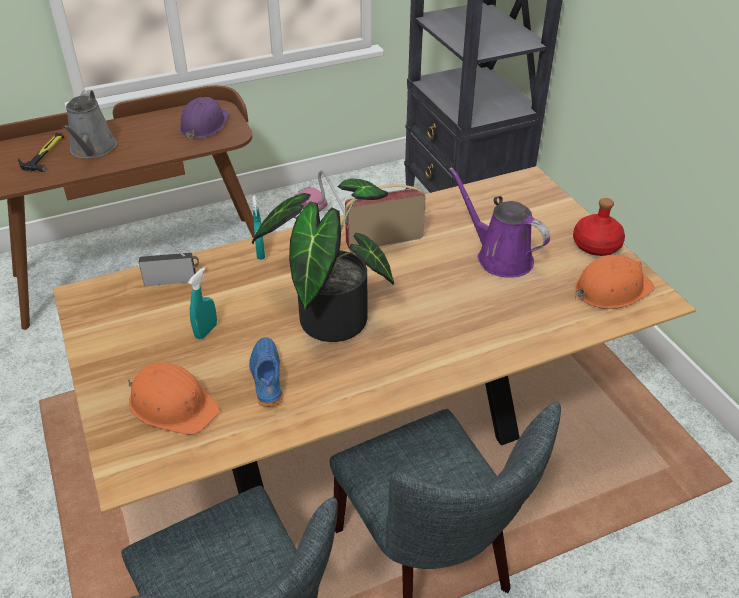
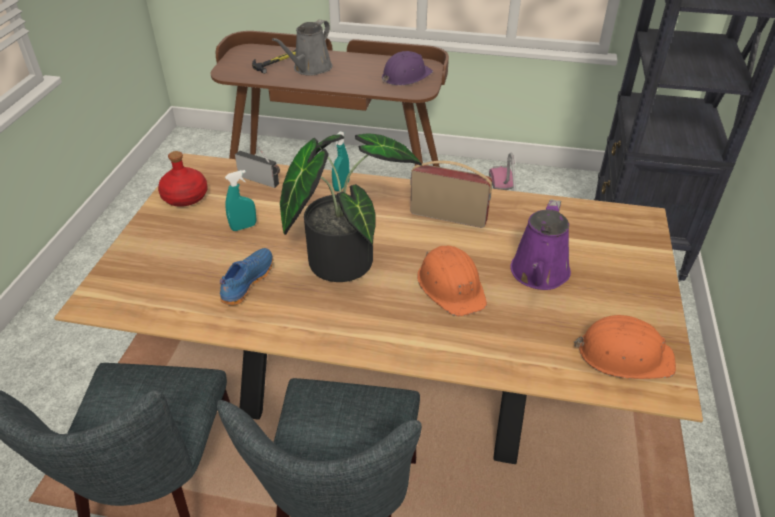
camera: 35 degrees right, 0 degrees up
(173, 404) = (168, 268): orange hard hat -> orange hard hat (451, 286)
(499, 257) = (539, 274): purple watering can -> purple watering can turned 150 degrees counterclockwise
(595, 245) = (651, 306): red bottle -> red bottle (185, 196)

